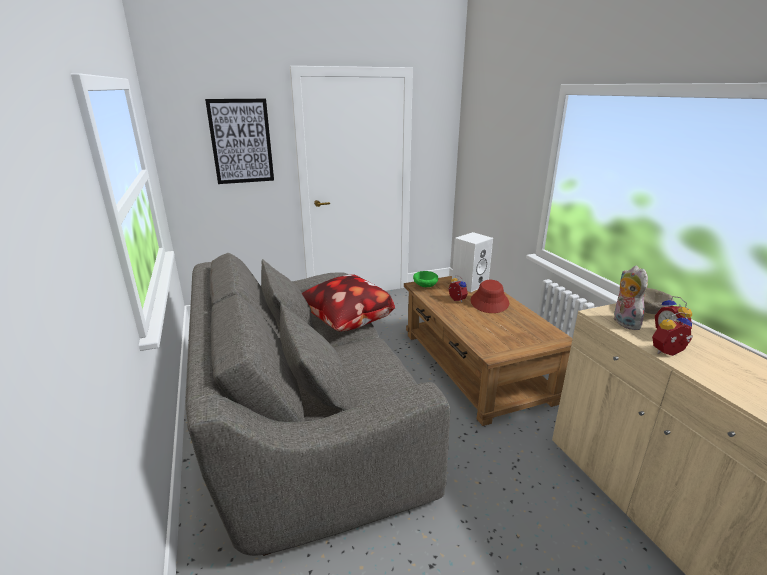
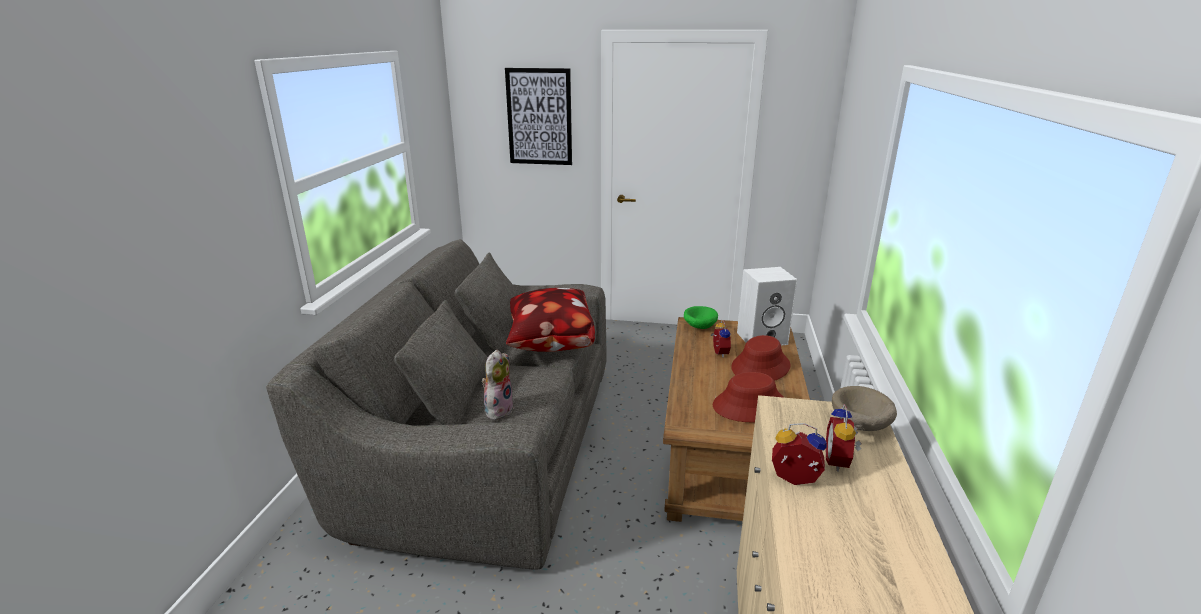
camera: 30 degrees right, 0 degrees up
(512, 328) = (750, 406): none -> red hat
(623, 322) = (796, 426): plush toy -> plush toy (498, 409)

